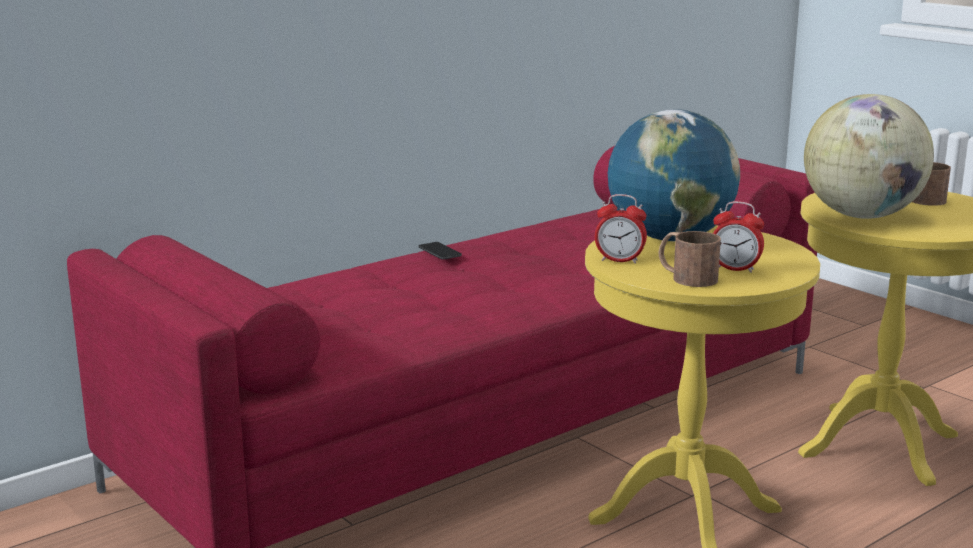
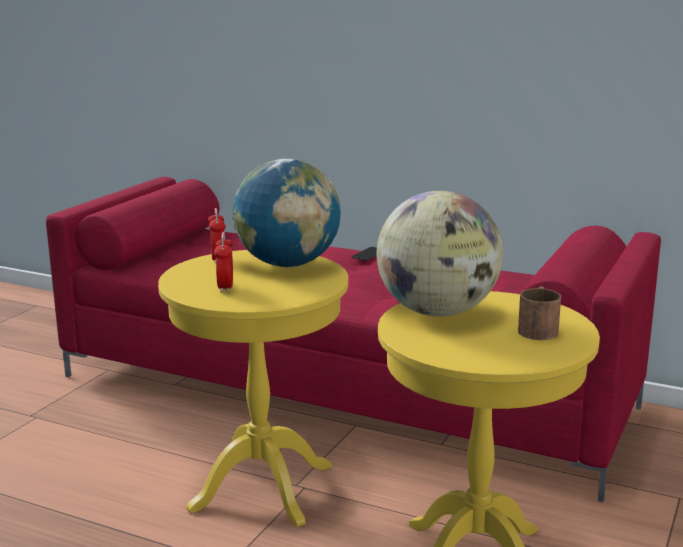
camera: 65 degrees right, 0 degrees up
(685, 277) = (194, 278): brown mug -> none

